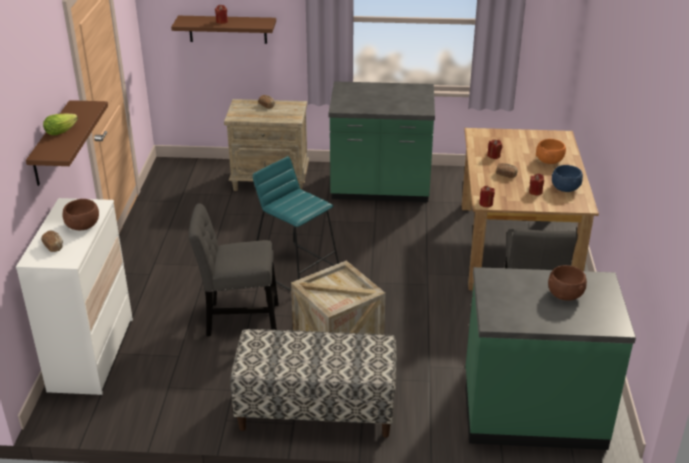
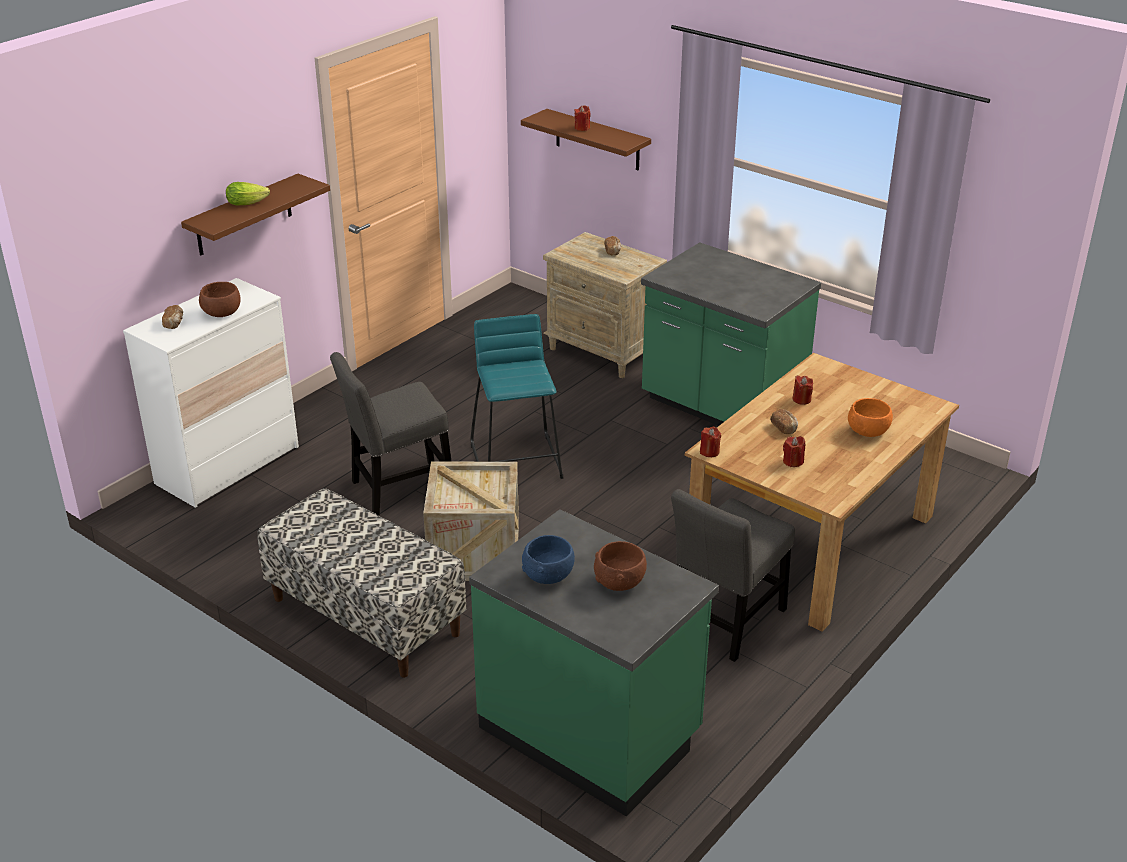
camera: 35 degrees right, 0 degrees up
(238, 318) = (397, 489): grey chair -> grey chair turned 60 degrees counterclockwise
(566, 188) = (840, 472): blue bowl -> blue bowl (549, 576)

